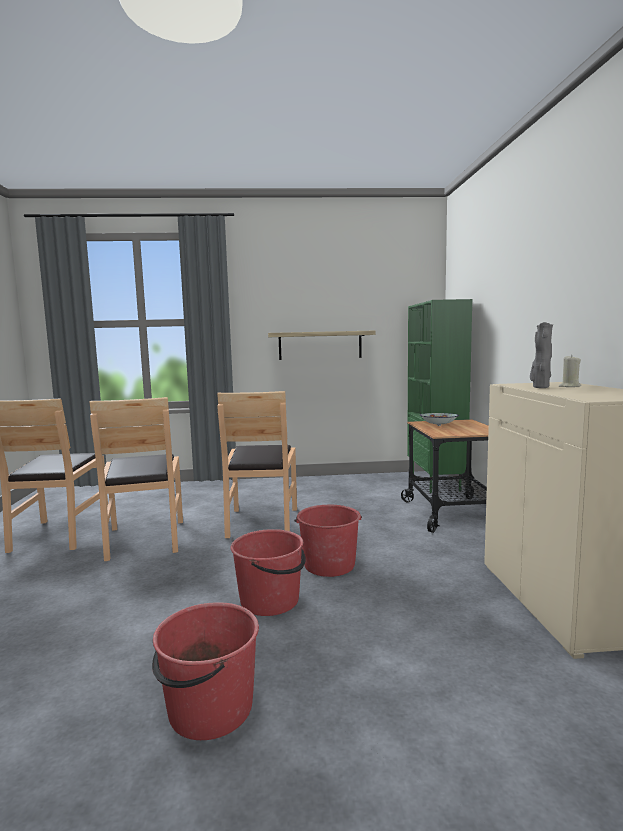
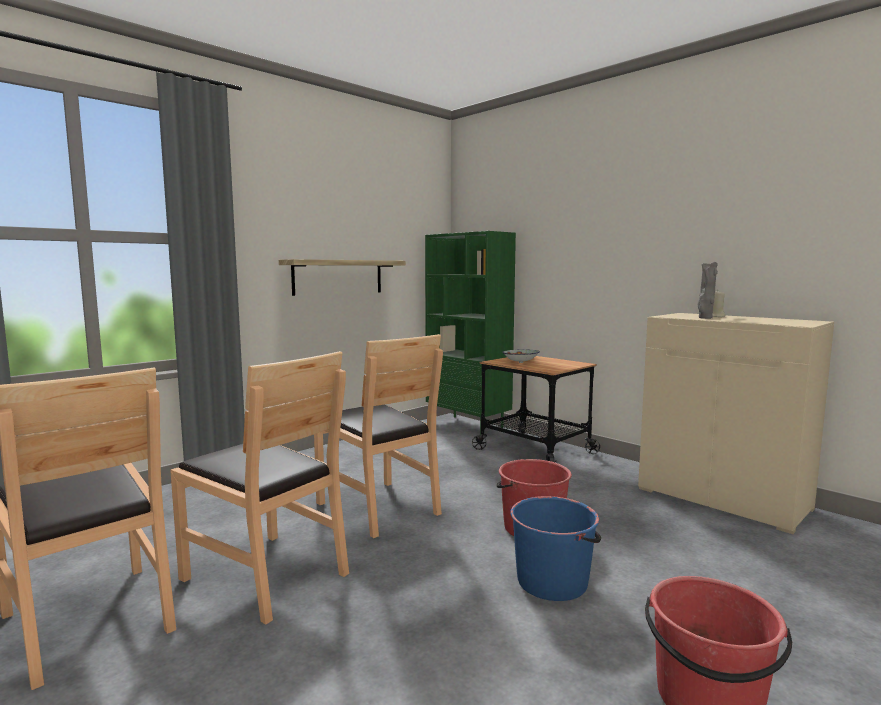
camera: 40 degrees left, 0 degrees up
(270, 601) = (553, 581): red bucket -> blue bucket

